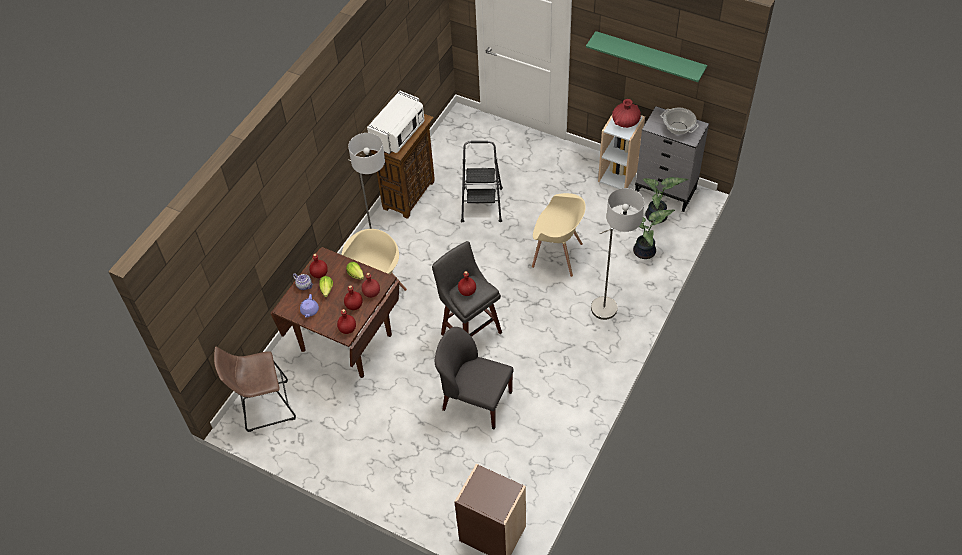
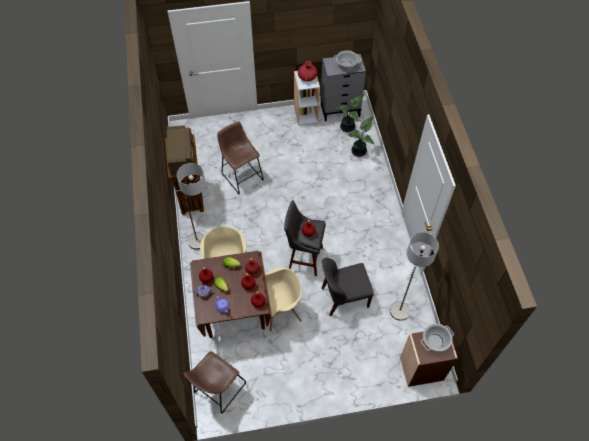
camera: 40 degrees left, 5 degrees up
(398, 134) = (182, 157): white microwave -> brown microwave
(482, 203) = (241, 175): black step ladder -> brown stool
(497, 490) = (435, 341): none -> cooking pot
(558, 256) = (314, 182): beige chair -> beige chair (280, 311)
(611, 306) = (368, 193): grey floor lamp -> grey floor lamp (402, 306)
(649, 56) = (313, 26): green shelf -> none

